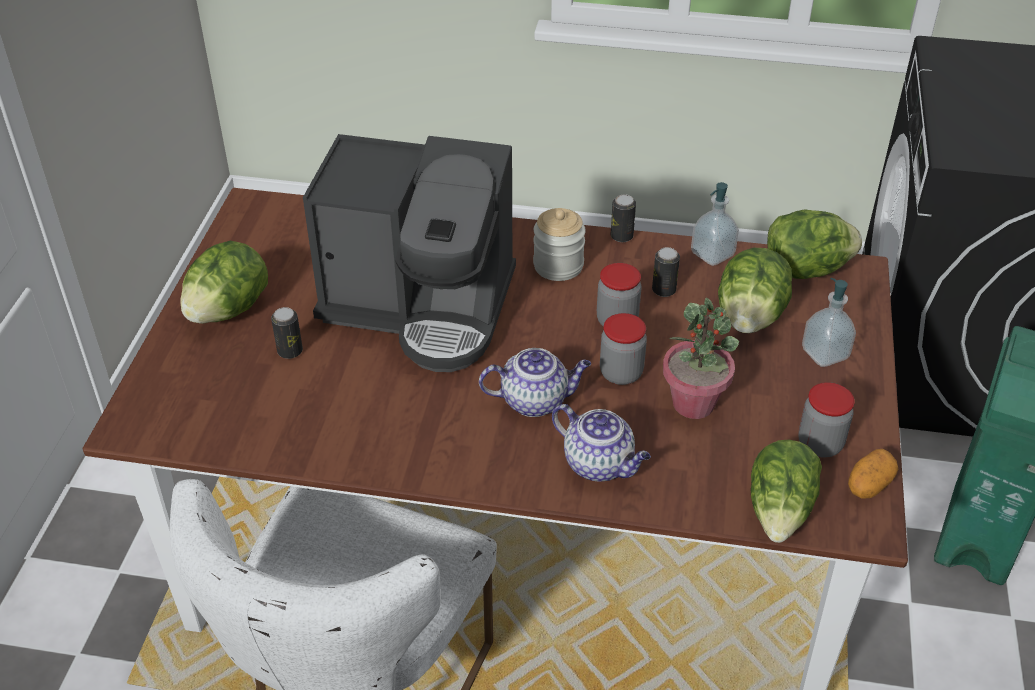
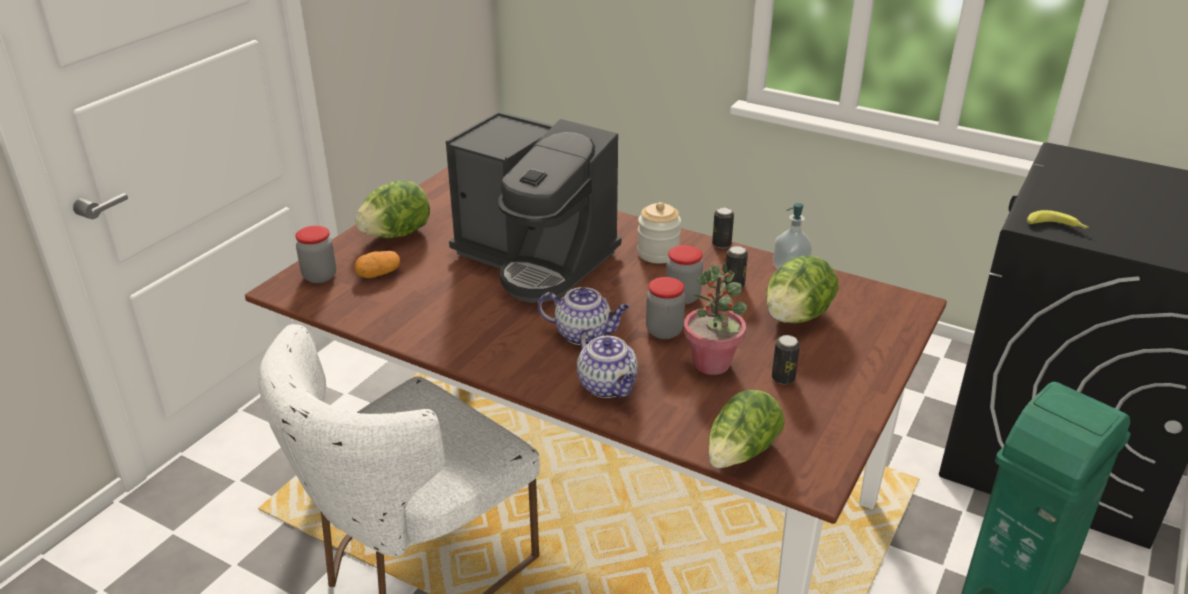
camera: 20 degrees right, 10 degrees down
(290, 351) = (422, 266): can -> can (783, 378)
(806, 269) = (866, 294): lettuce -> none
(820, 444) = (805, 415): jar -> jar (319, 276)
(825, 354) = (848, 354): soap dispenser -> none
(869, 484) = (832, 453): potato -> potato (378, 274)
(982, 153) = (1056, 227): none -> banana

